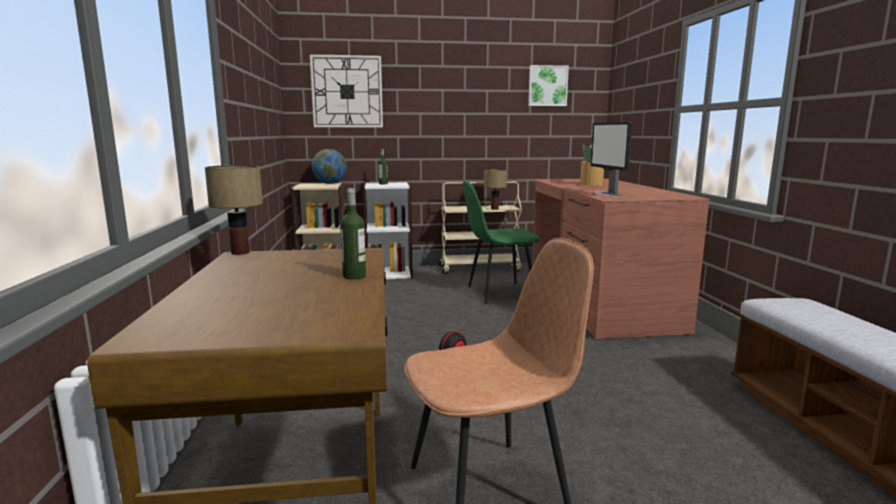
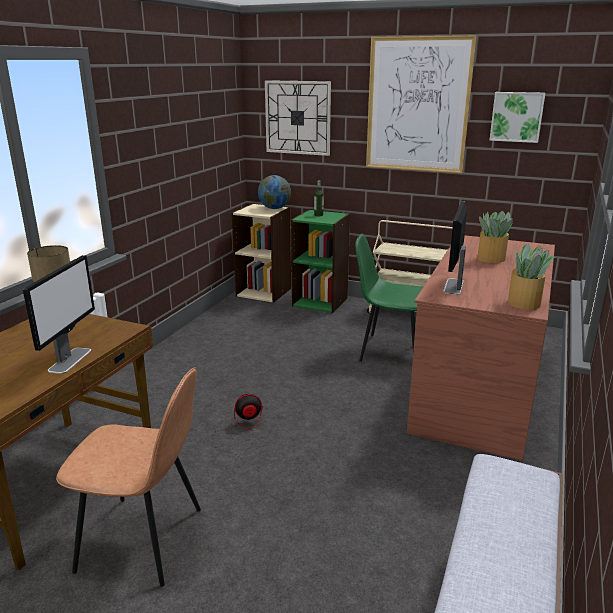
camera: 30 degrees right, 10 degrees up
(354, 276) = (70, 360): bottle -> monitor
(389, 273) = (320, 301): white bookcase -> green bookcase
(465, 78) = (417, 105): none -> picture
(495, 209) = (428, 256): table lamp -> none
(673, 195) = (524, 302): none -> potted plant

